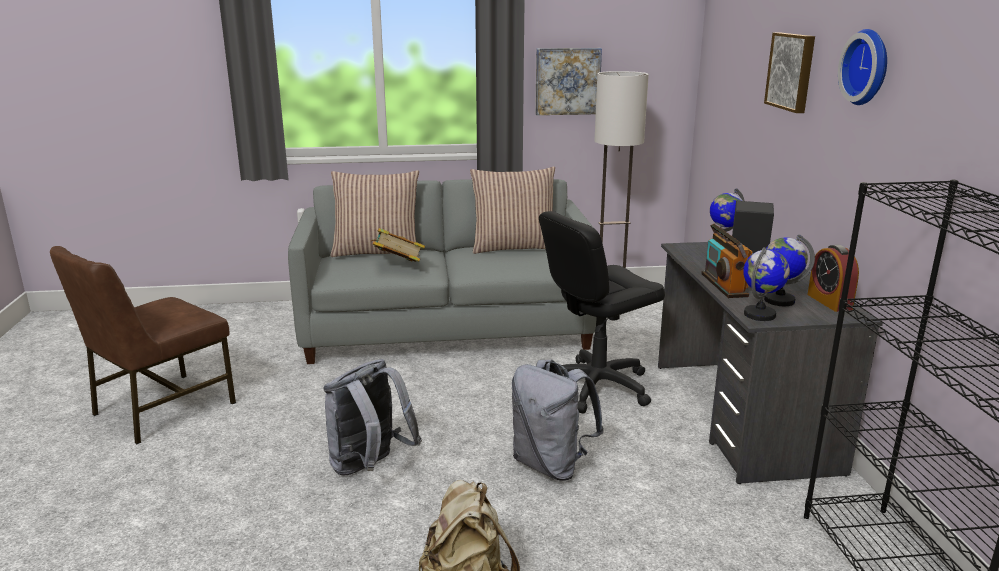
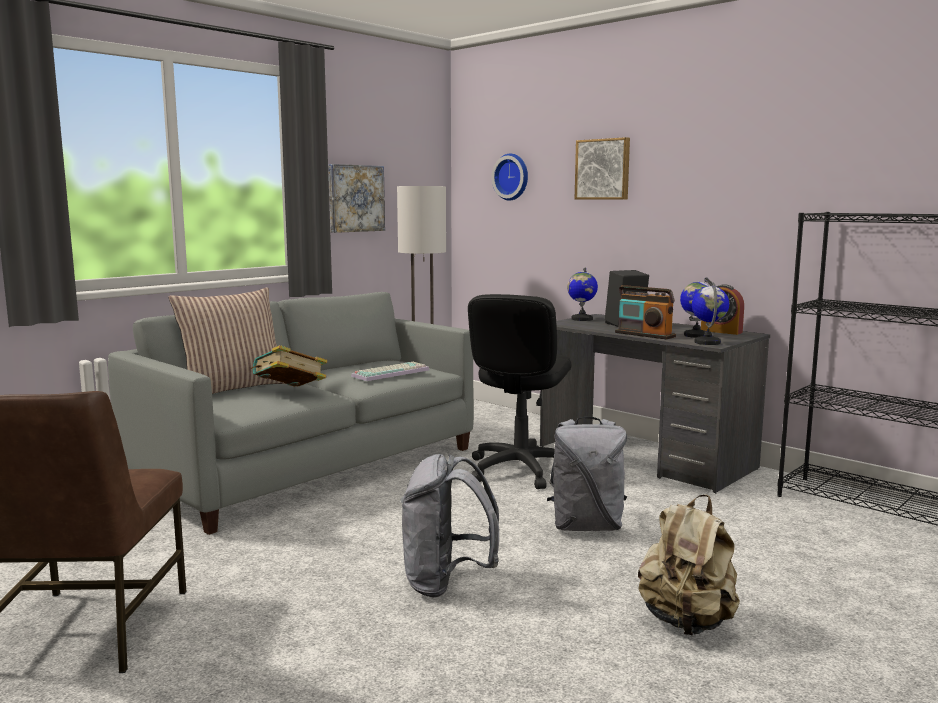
camera: 40 degrees left, 10 degrees down
(509, 263) = (391, 373): none -> keyboard
(513, 247) = (364, 364): pillow -> none
(868, 67) = (704, 152): wall clock -> wall clock (512, 177)

